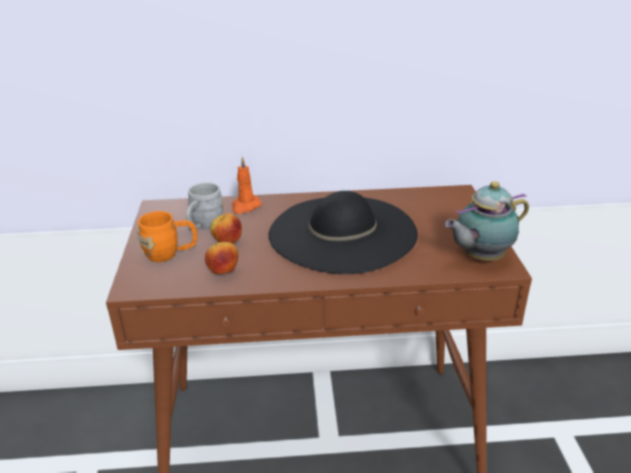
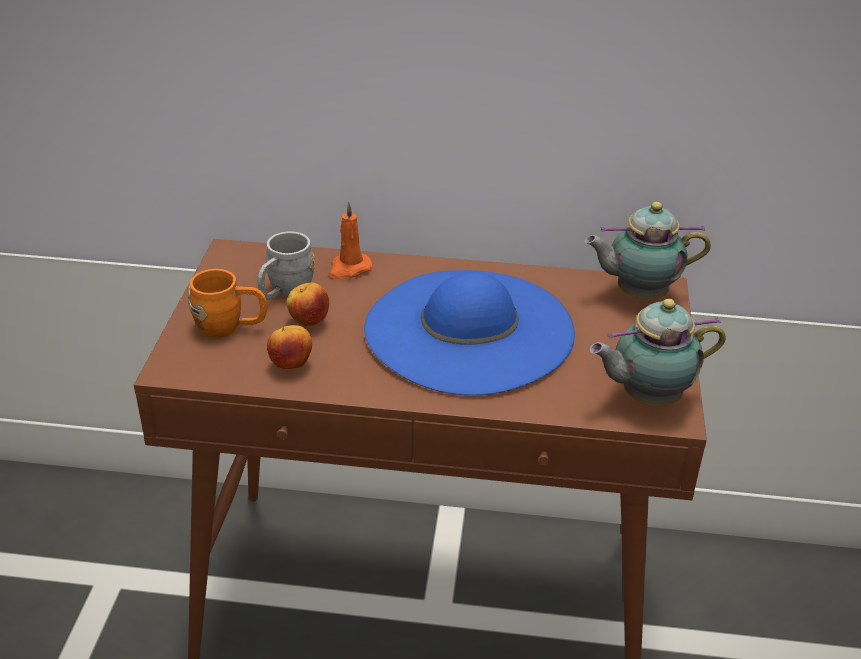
camera: 10 degrees right, 5 degrees up
(342, 232) = (469, 329): black hat -> blue hat
(445, 197) = (637, 294): none -> teapot

